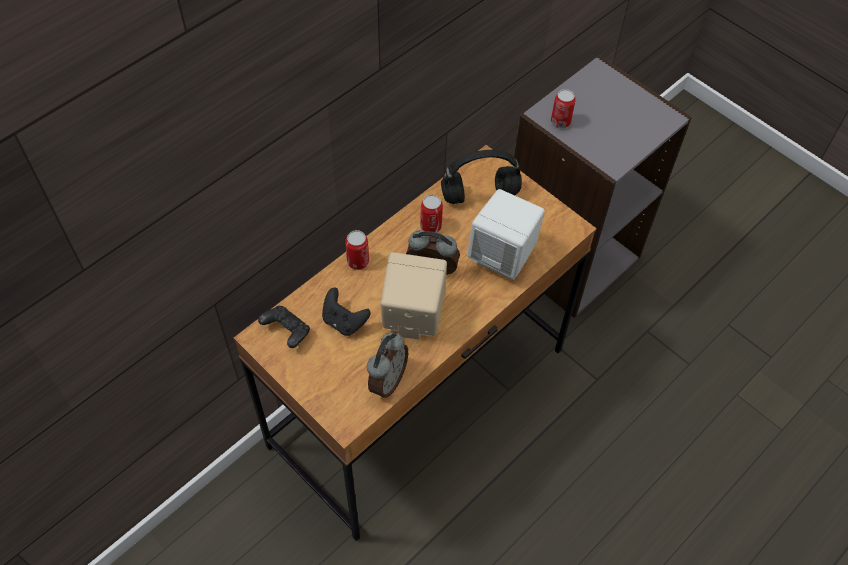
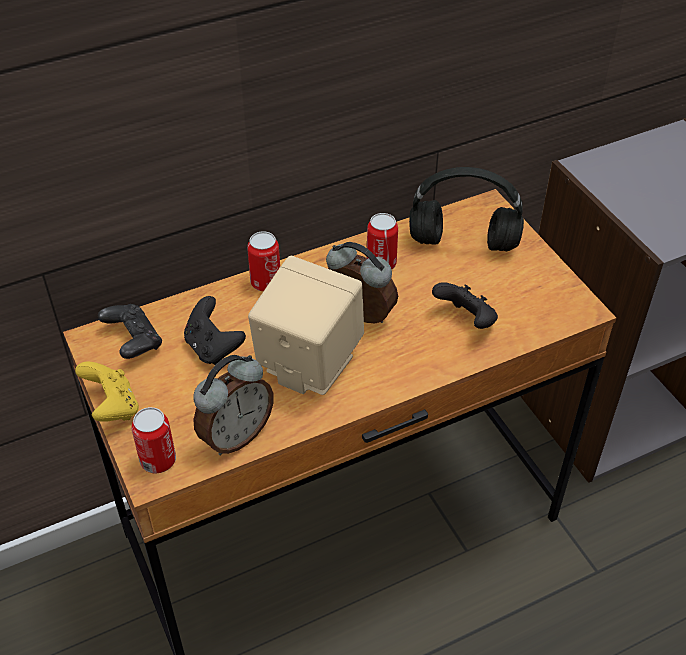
camera: 20 degrees right, 10 degrees down
(296, 384) = (112, 407): none -> yellow game controller
(503, 256) = (466, 321): white speaker -> black game controller
(560, 121) = (606, 179): can -> can (158, 460)

